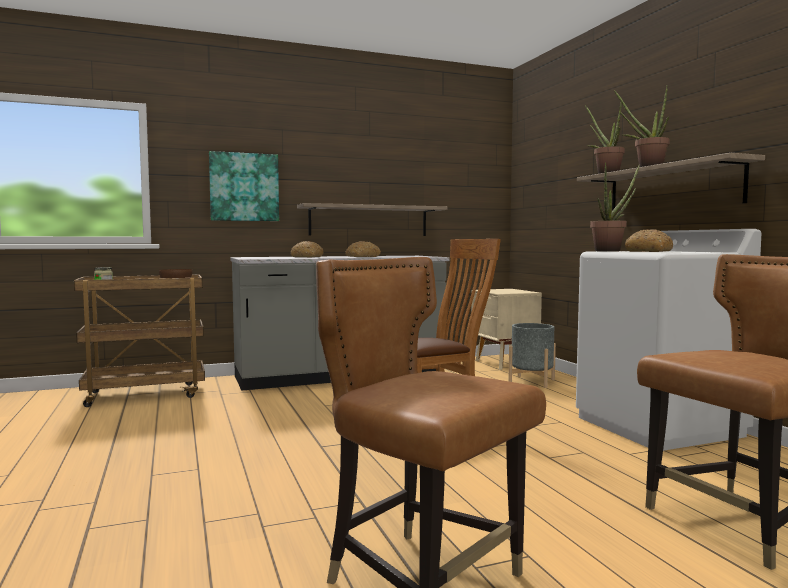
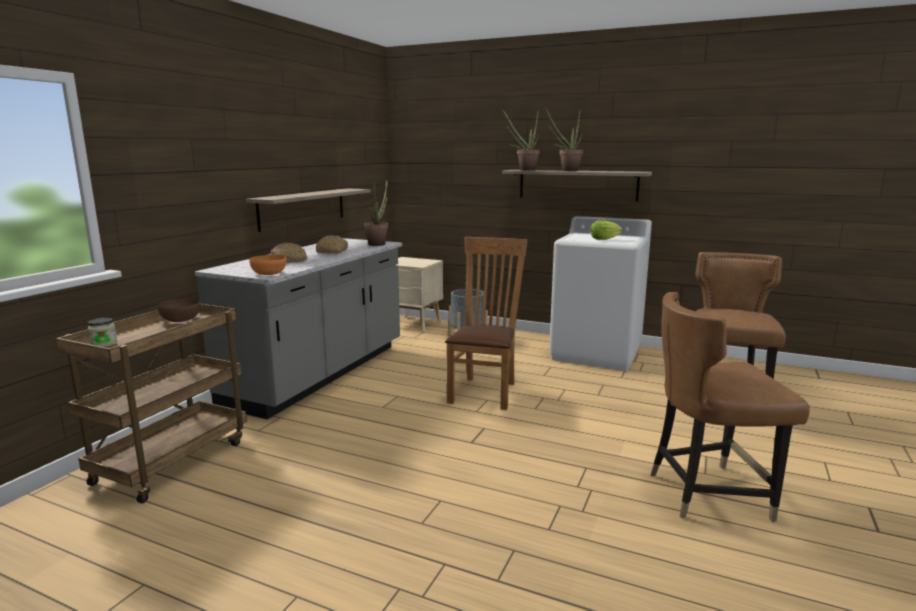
camera: 45 degrees left, 10 degrees up
(244, 187) = (196, 183): picture -> none
(255, 258) = (268, 273): none -> orange bowl
(611, 251) = (573, 238): potted plant -> potted plant (378, 244)
(648, 251) = (603, 239): bread -> lettuce

